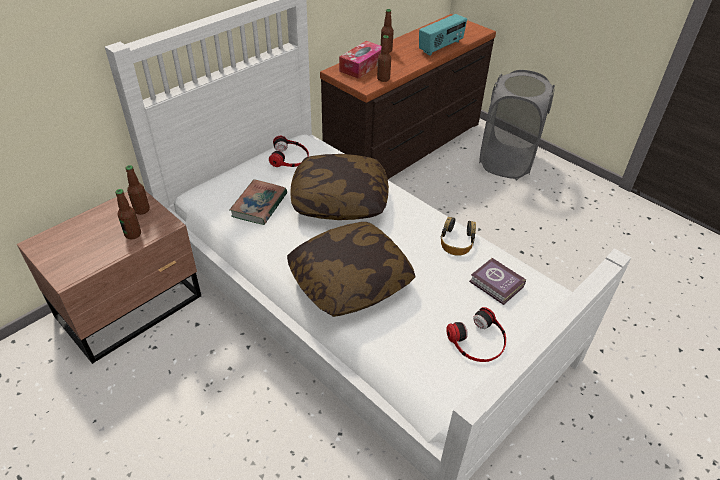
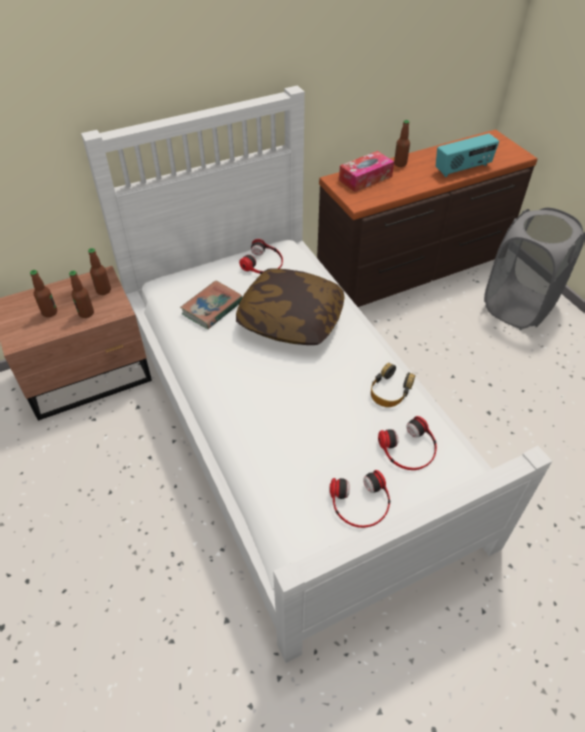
camera: 20 degrees right, 5 degrees up
(350, 281) = (263, 407): pillow -> none
(383, 79) = (381, 196): bottle -> bottle (49, 312)
(497, 285) = (409, 449): book -> headphones

